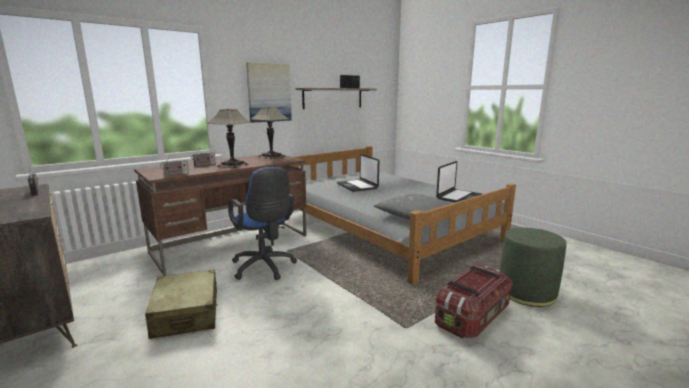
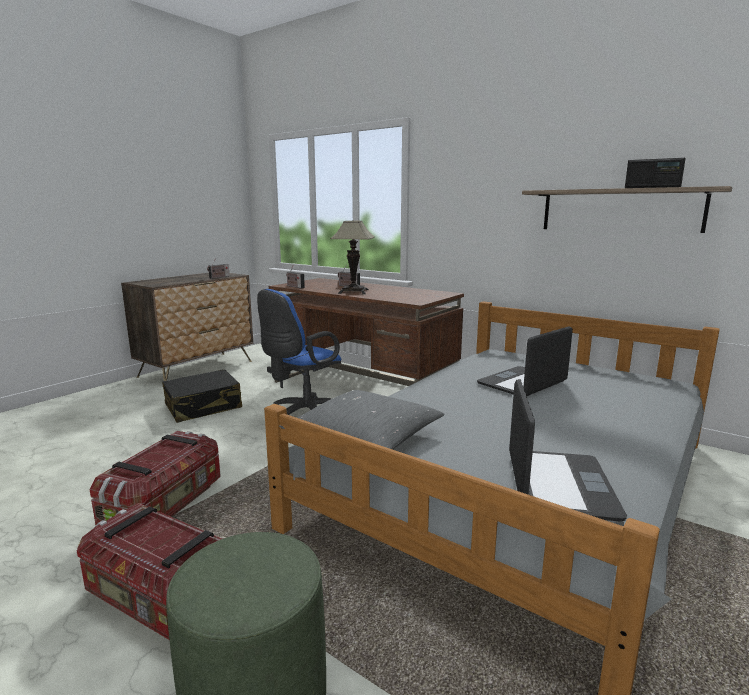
camera: 75 degrees right, 0 degrees up
(186, 313) = (203, 407): beige suitcase -> black suitcase
(269, 93) = (485, 200): picture -> none
(271, 157) = (427, 294): table lamp -> none
(374, 323) = (166, 504): none -> storage box
(459, 197) = (558, 485): laptop -> laptop turned 105 degrees counterclockwise

